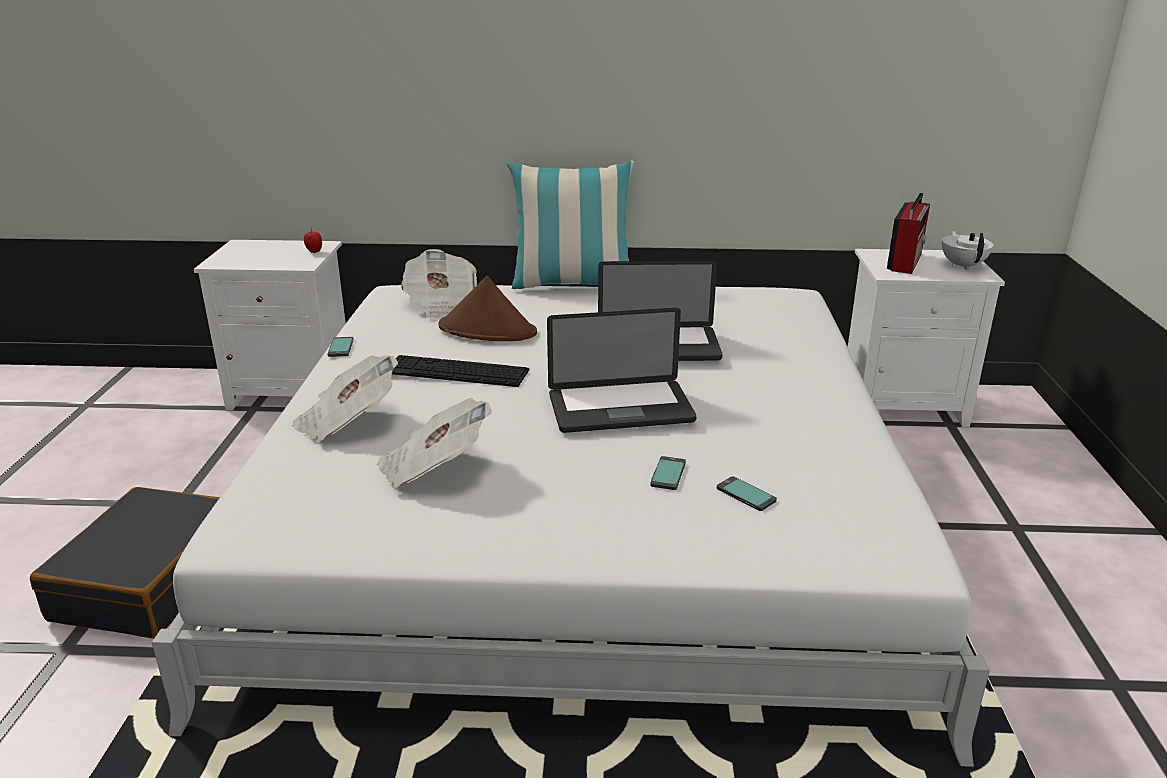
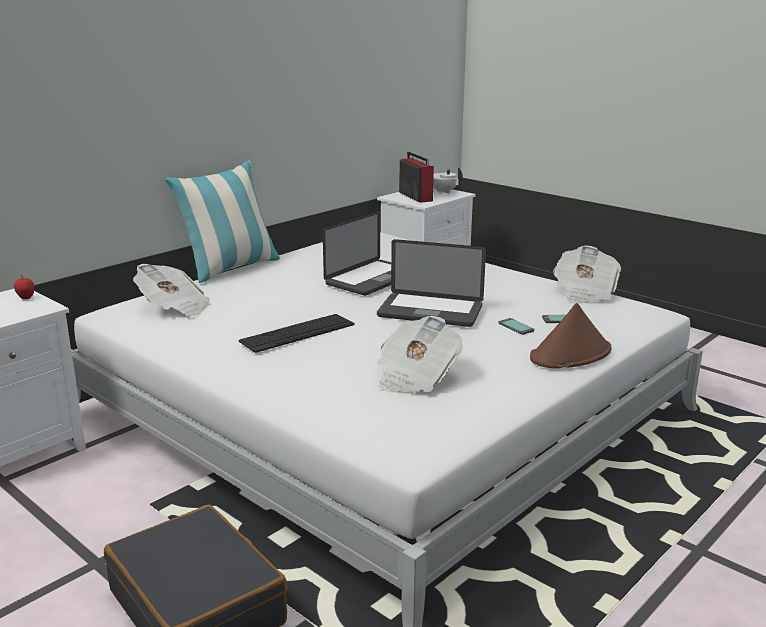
camera: 50 degrees left, 5 degrees down
(341, 347) = (173, 356): phone -> none
(347, 422) = (304, 384): newspaper -> newspaper (584, 293)
(488, 330) = (250, 308): brown hat -> brown hat (571, 354)
(620, 409) = (430, 311): laptop -> laptop turned 75 degrees clockwise

